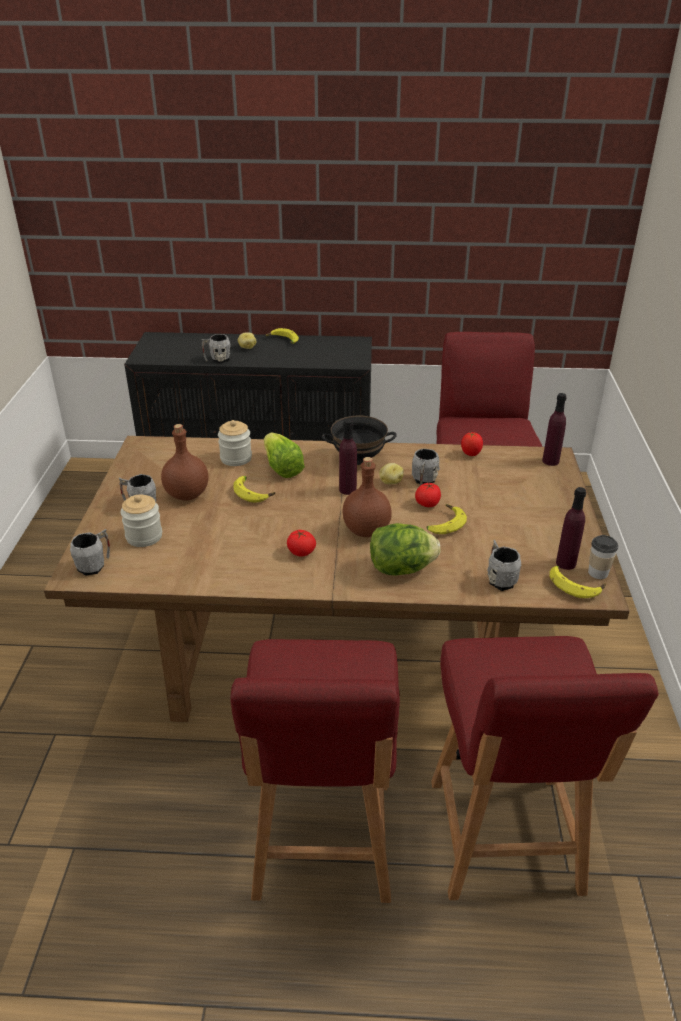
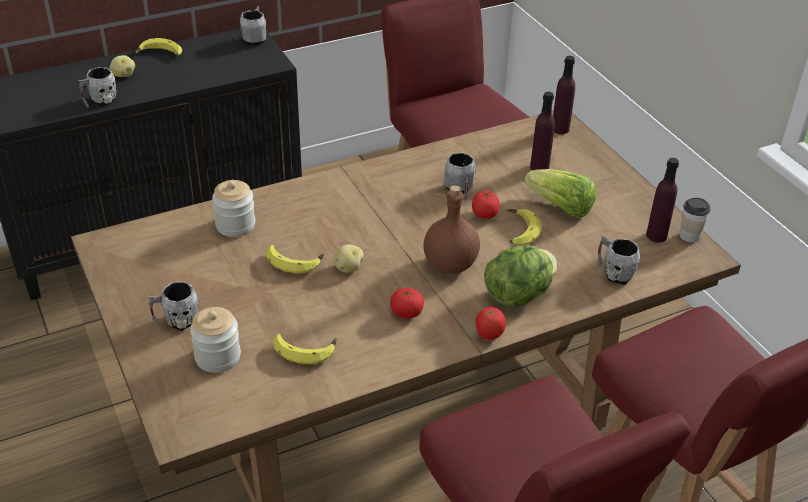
camera: 30 degrees left, 5 degrees up
(95, 565) = (192, 412): grey mug -> grey mug (255, 39)
(186, 495) = (219, 289): brown bottle -> none
(282, 468) = (298, 221): lettuce -> lettuce (560, 207)
(347, 489) = (392, 224): purple bottle -> purple bottle (539, 167)
(359, 459) = (372, 184): black bowl -> none
(390, 482) = (427, 201): potato -> potato (348, 268)
(470, 454) = (480, 144): tomato -> tomato (488, 336)
(575, 585) = (681, 255): banana -> banana (305, 349)

